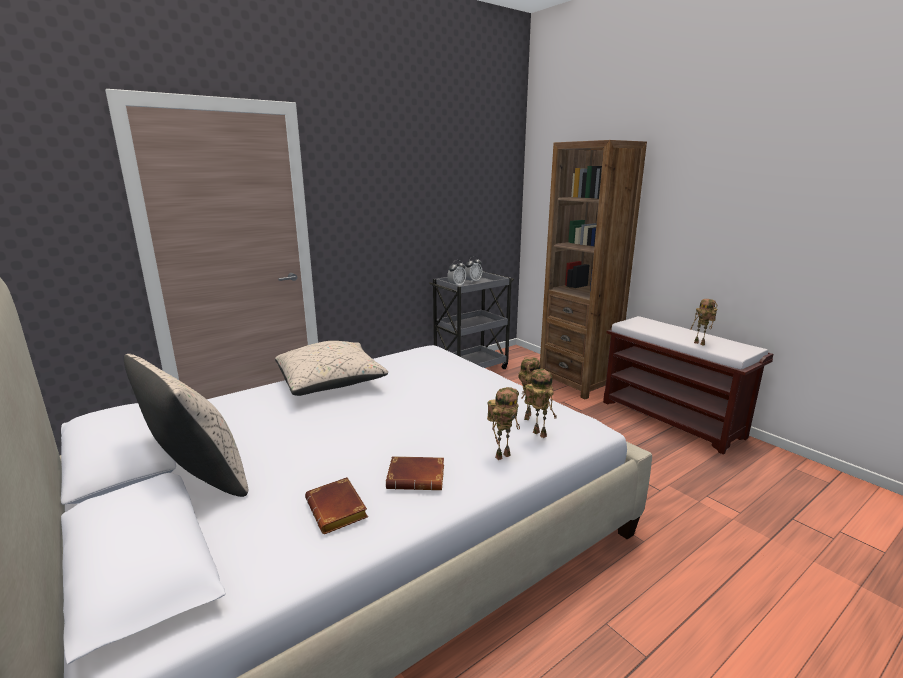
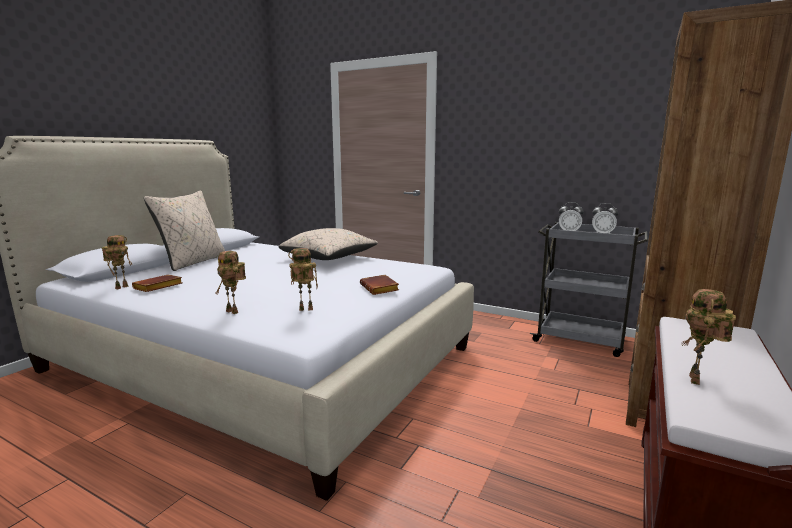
camera: 65 degrees right, 5 degrees down
(418, 478) = (195, 296): brown book -> brown book (380, 289)
(537, 434) = (272, 316): toy robot -> toy robot (121, 287)

